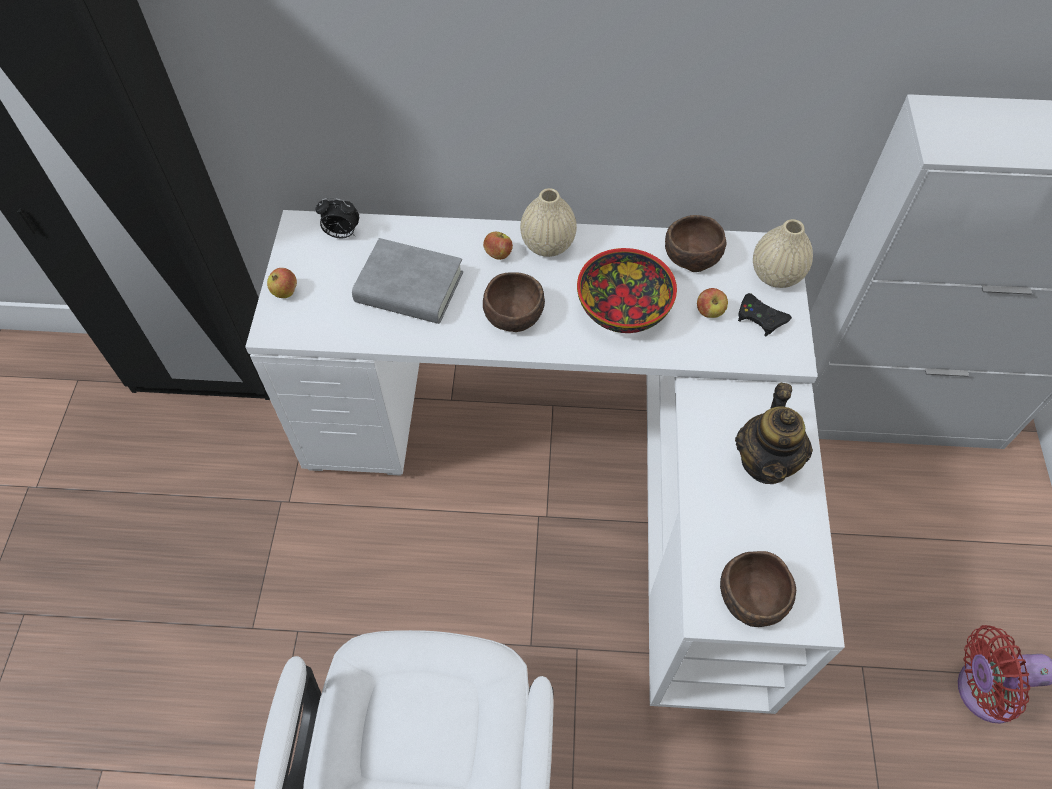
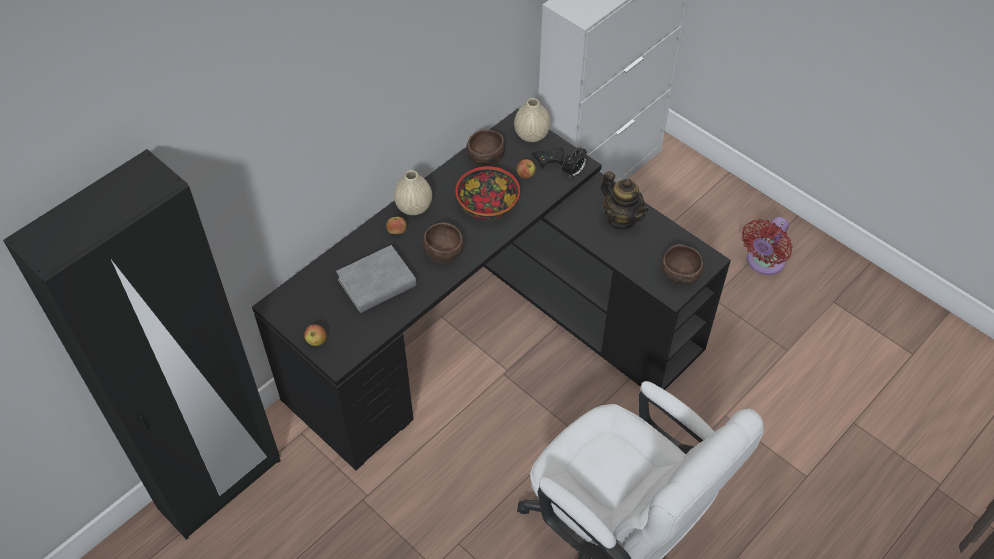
camera: 50 degrees left, 5 degrees down
(341, 234) = (303, 290): alarm clock -> alarm clock (574, 173)
(575, 466) = (490, 334): white desk -> black desk

